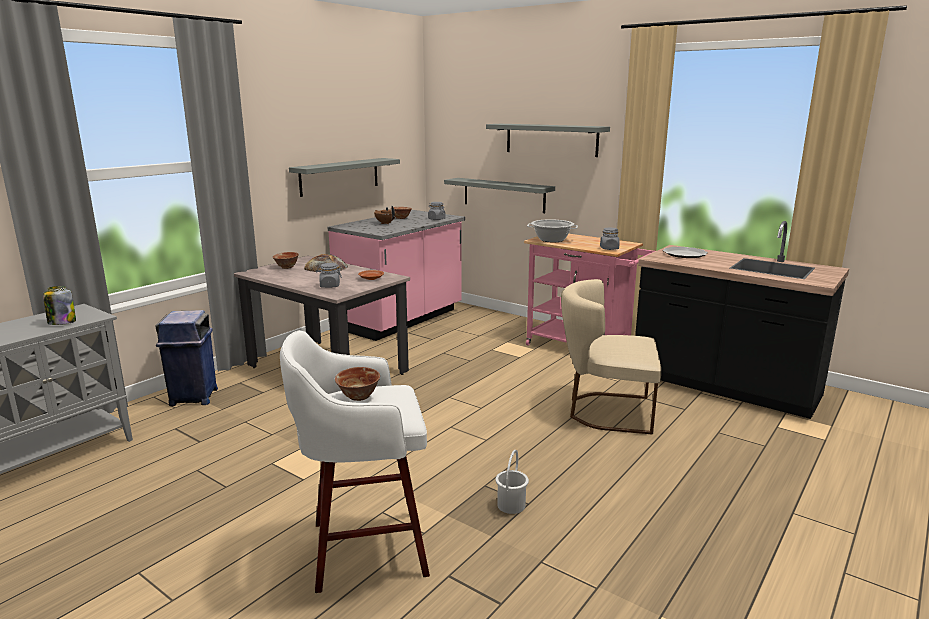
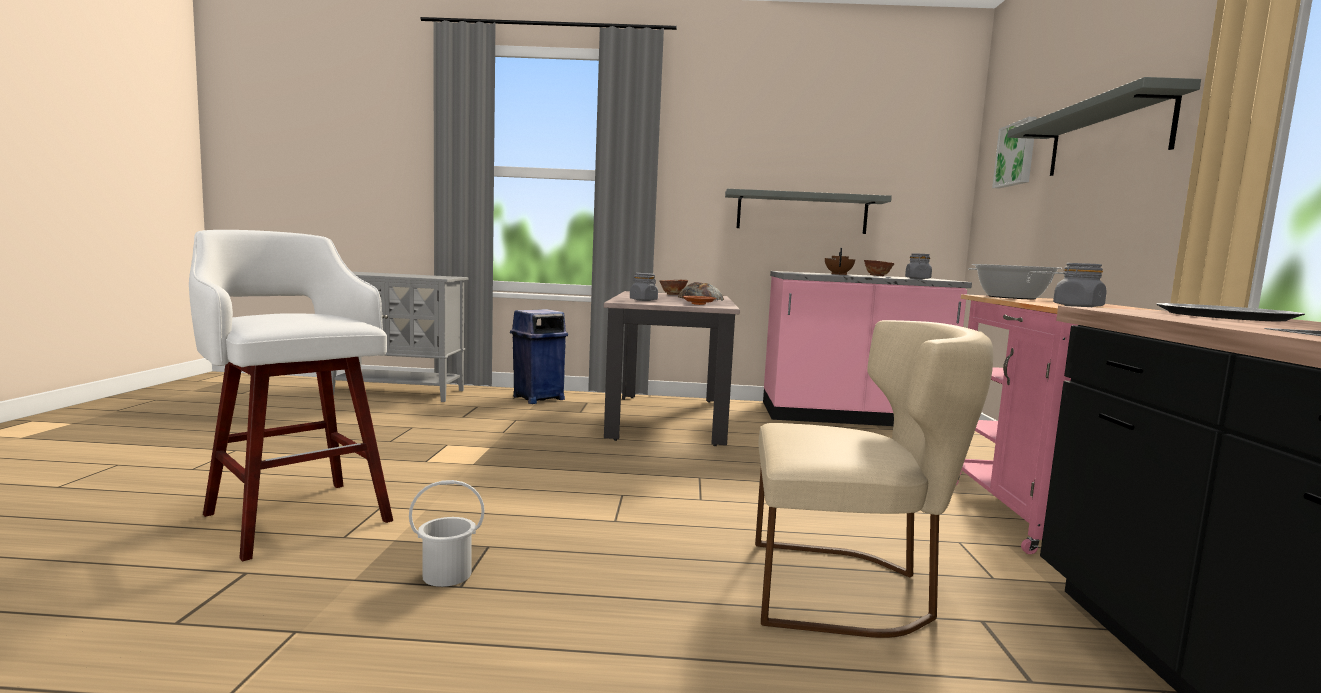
camera: 55 degrees right, 10 degrees down
(62, 322) = (417, 276): jar -> none
(359, 397) = (308, 313): bowl -> none
(471, 131) = (1017, 154): none -> picture
(503, 195) = (1038, 249): grey shelf -> none
(605, 411) = (849, 589): beige chair -> beige chair turned 120 degrees clockwise

